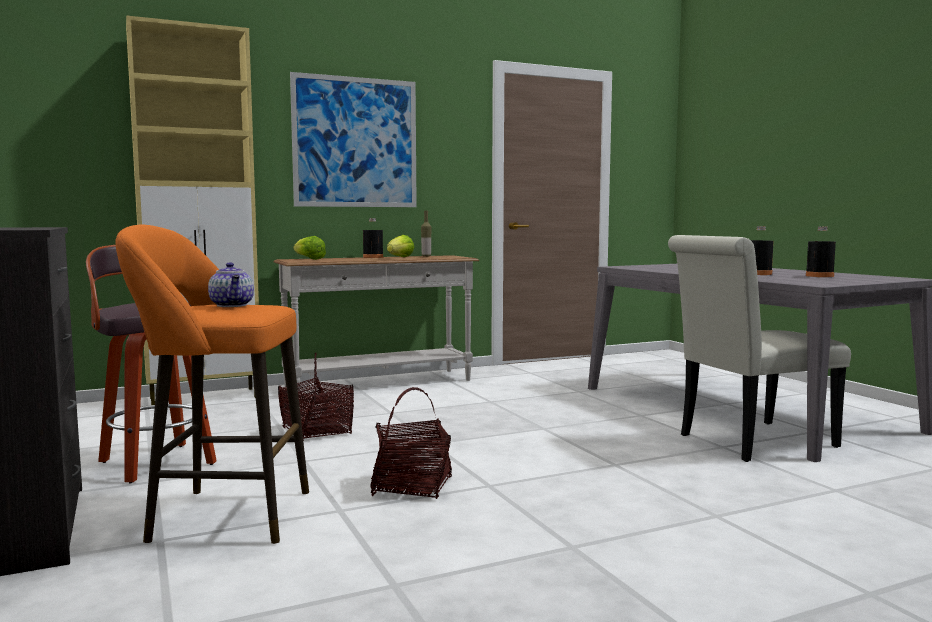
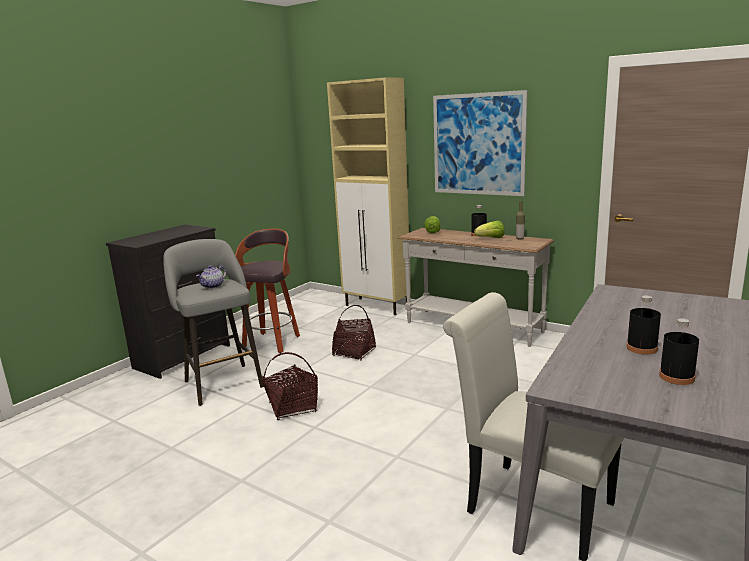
camera: 60 degrees right, 10 degrees up
(222, 515) = (222, 382): orange stool -> grey stool

